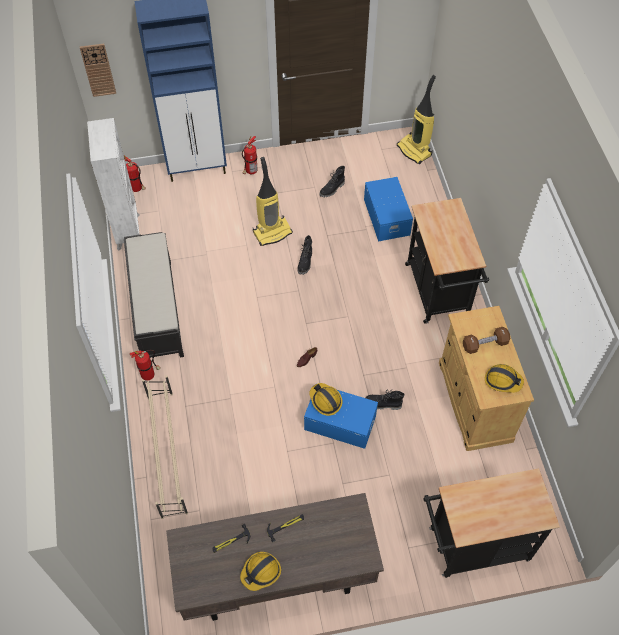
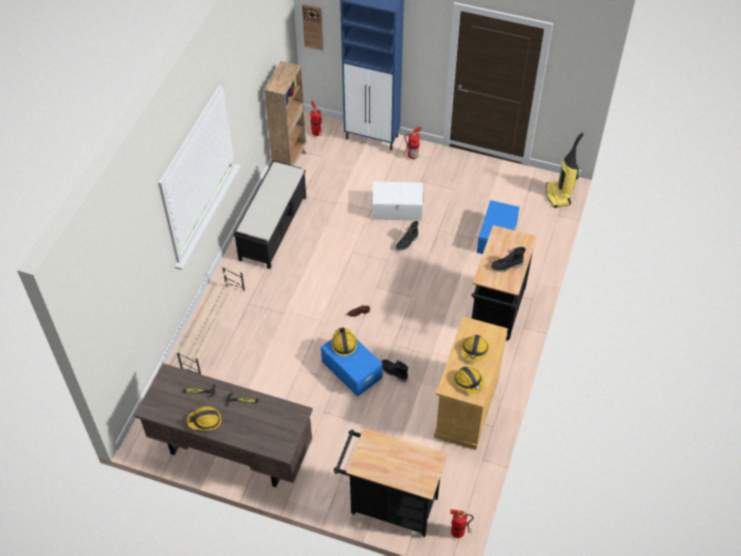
camera: 30 degrees right, 5 degrees down
(128, 231) = (290, 162): white bookcase -> brown bookcase
(149, 375) = (237, 270): fire extinguisher -> fire extinguisher (459, 533)
(272, 232) = (397, 209): vacuum cleaner -> white storage box
(332, 189) = (467, 197): black boot -> black boot (506, 266)
(485, 344) = (474, 350): brown dumbbell -> hard hat

